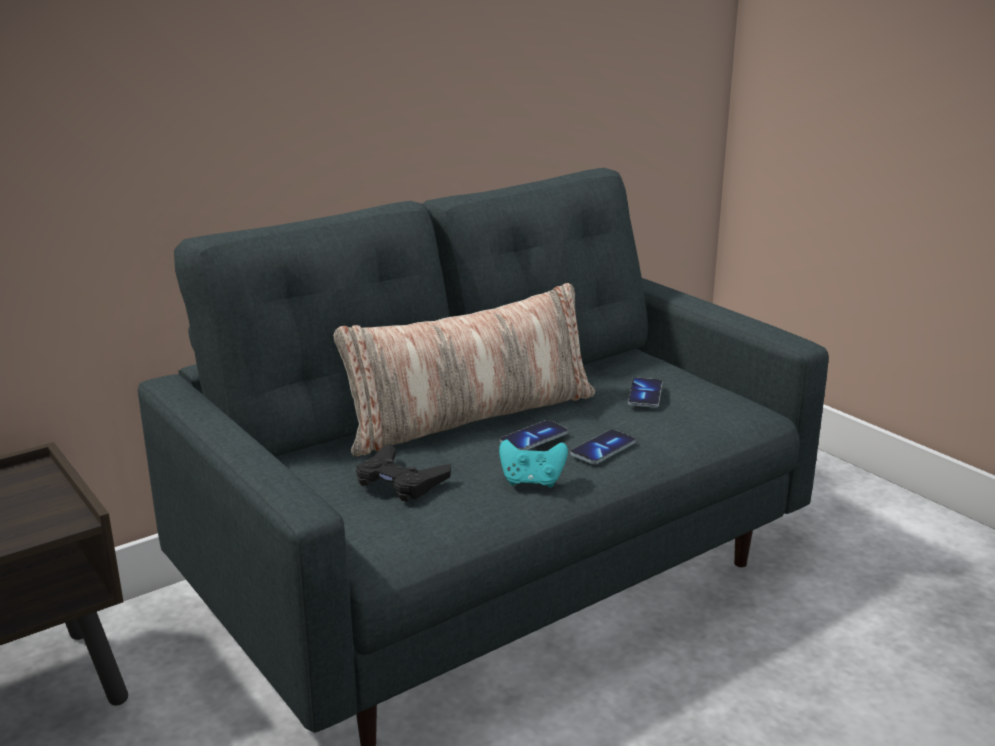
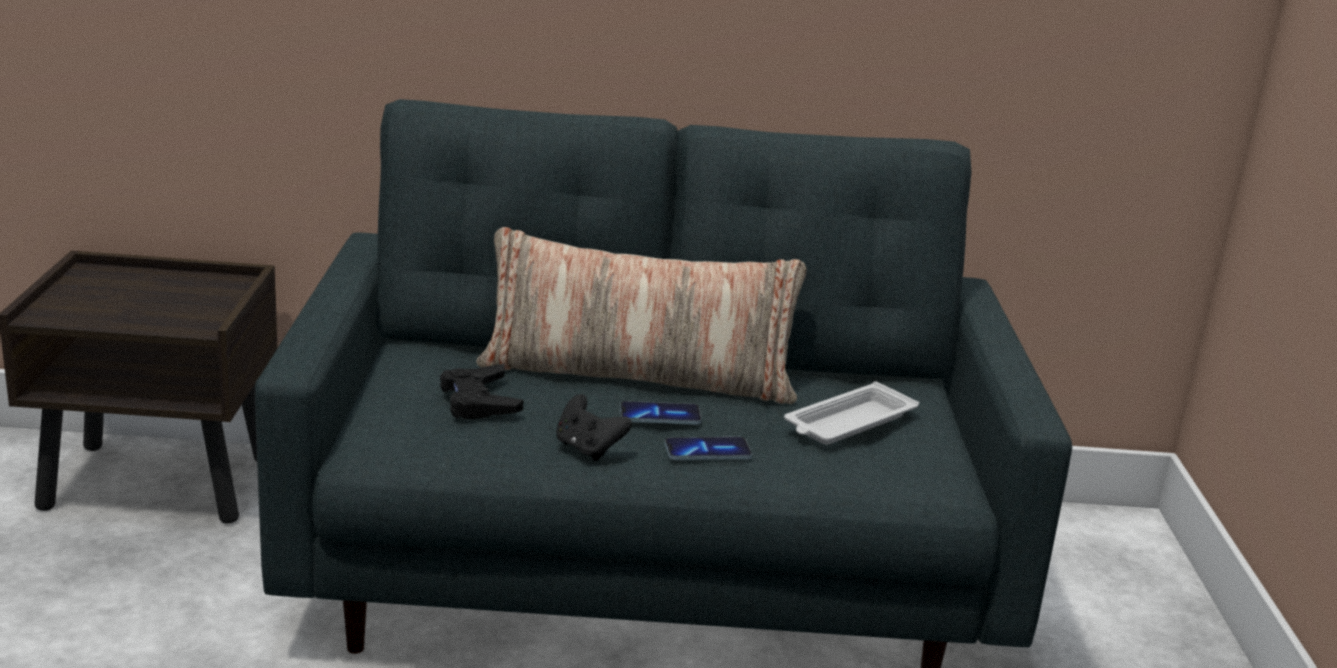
camera: 35 degrees right, 0 degrees up
(532, 481) = (588, 449): turquoise game controller -> black game controller
(645, 394) = (848, 423): phone -> white tray

